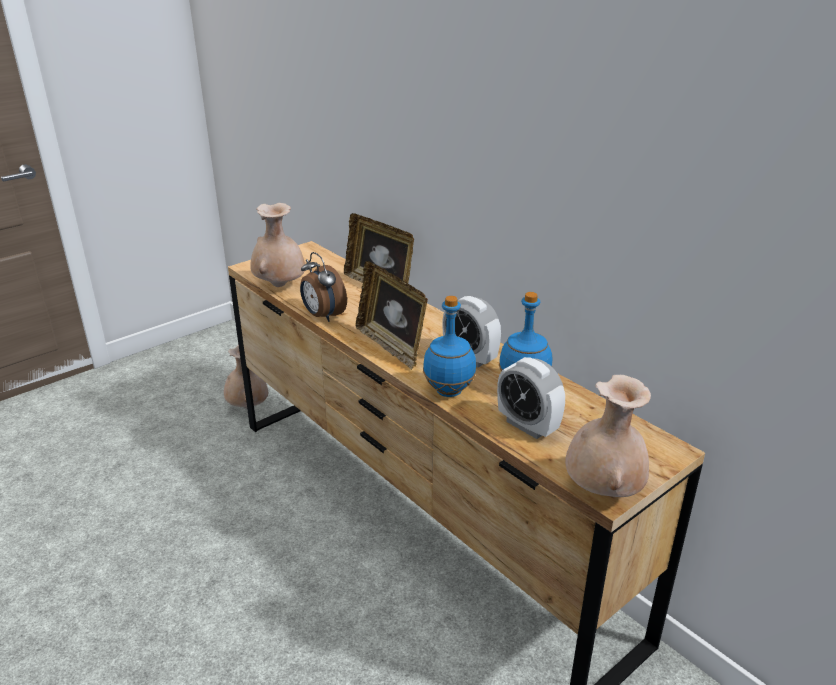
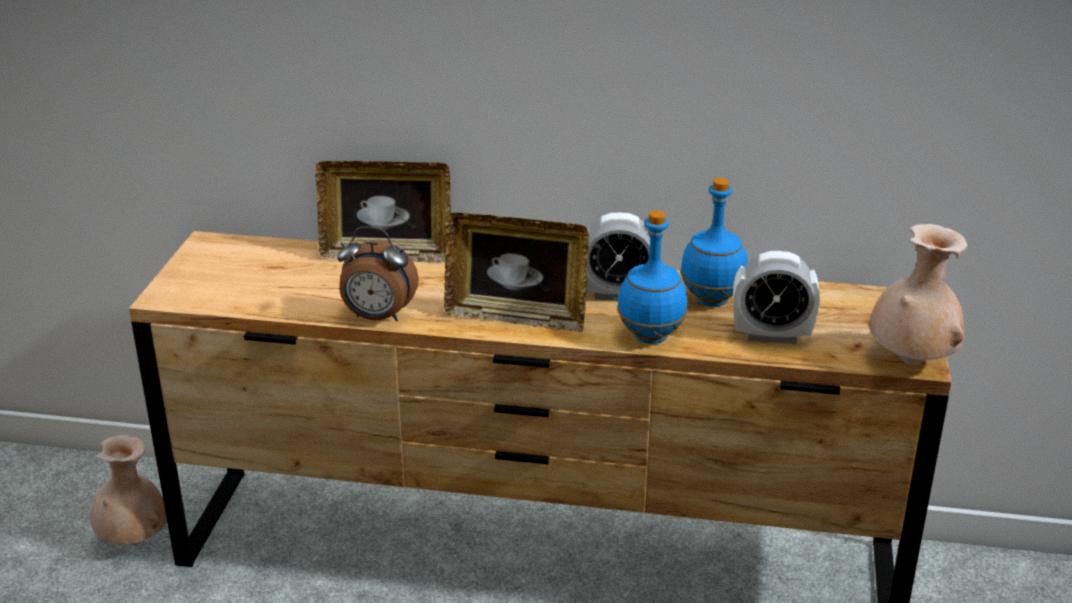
camera: 40 degrees left, 0 degrees up
(280, 285) = (254, 304): beige vase -> none

